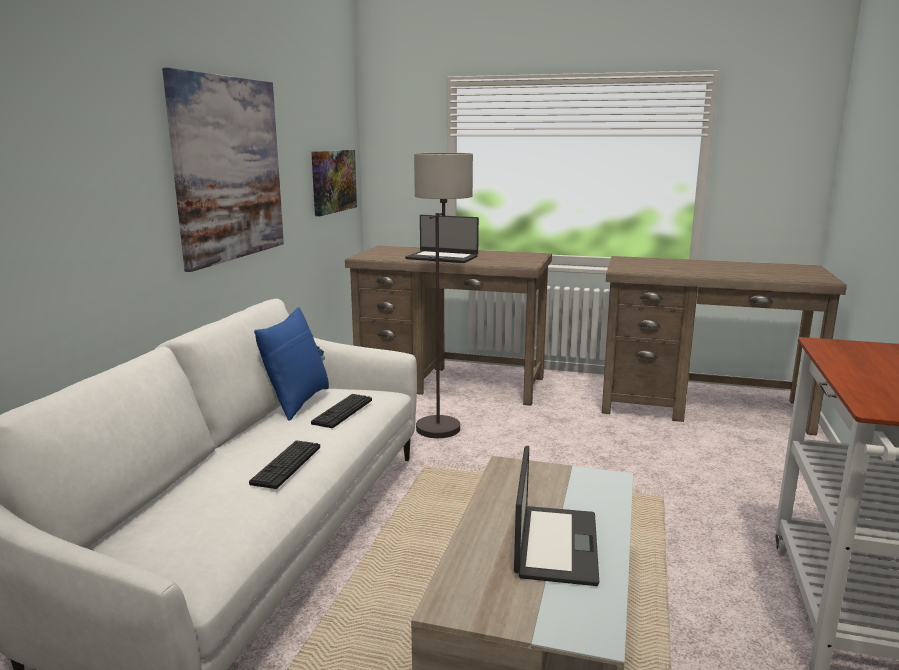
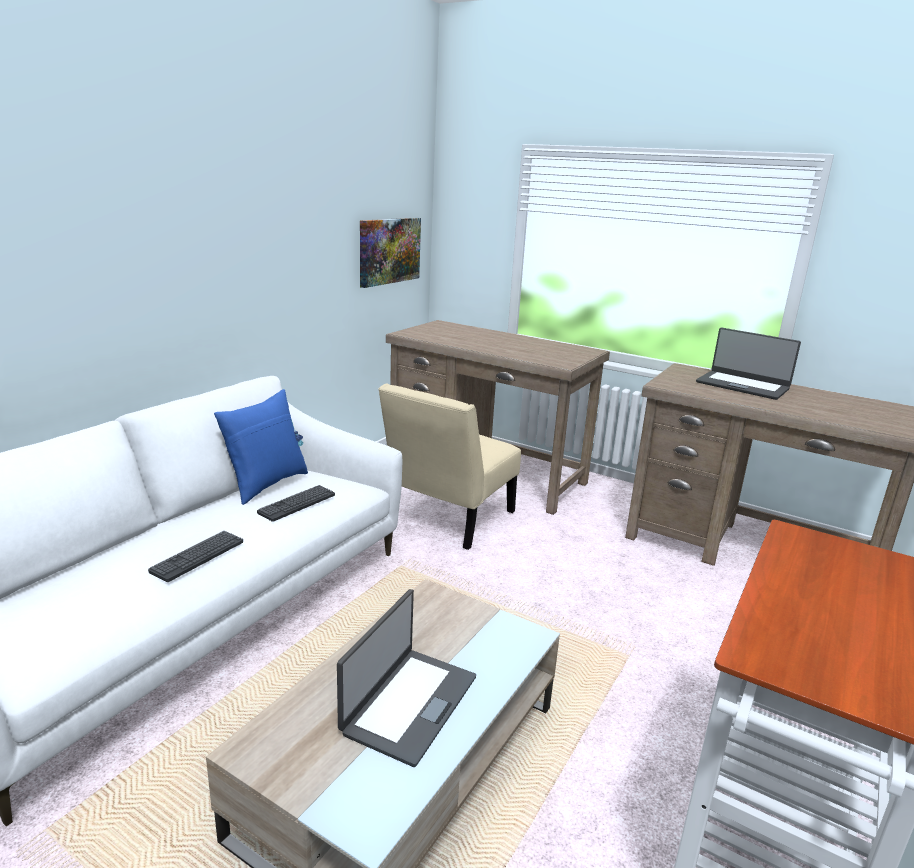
camera: 15 degrees right, 5 degrees up
(229, 169) = (243, 240): picture -> none
(442, 257) = (484, 344): laptop -> laptop (742, 385)
(442, 423) = (448, 519): grey floor lamp -> beige chair

